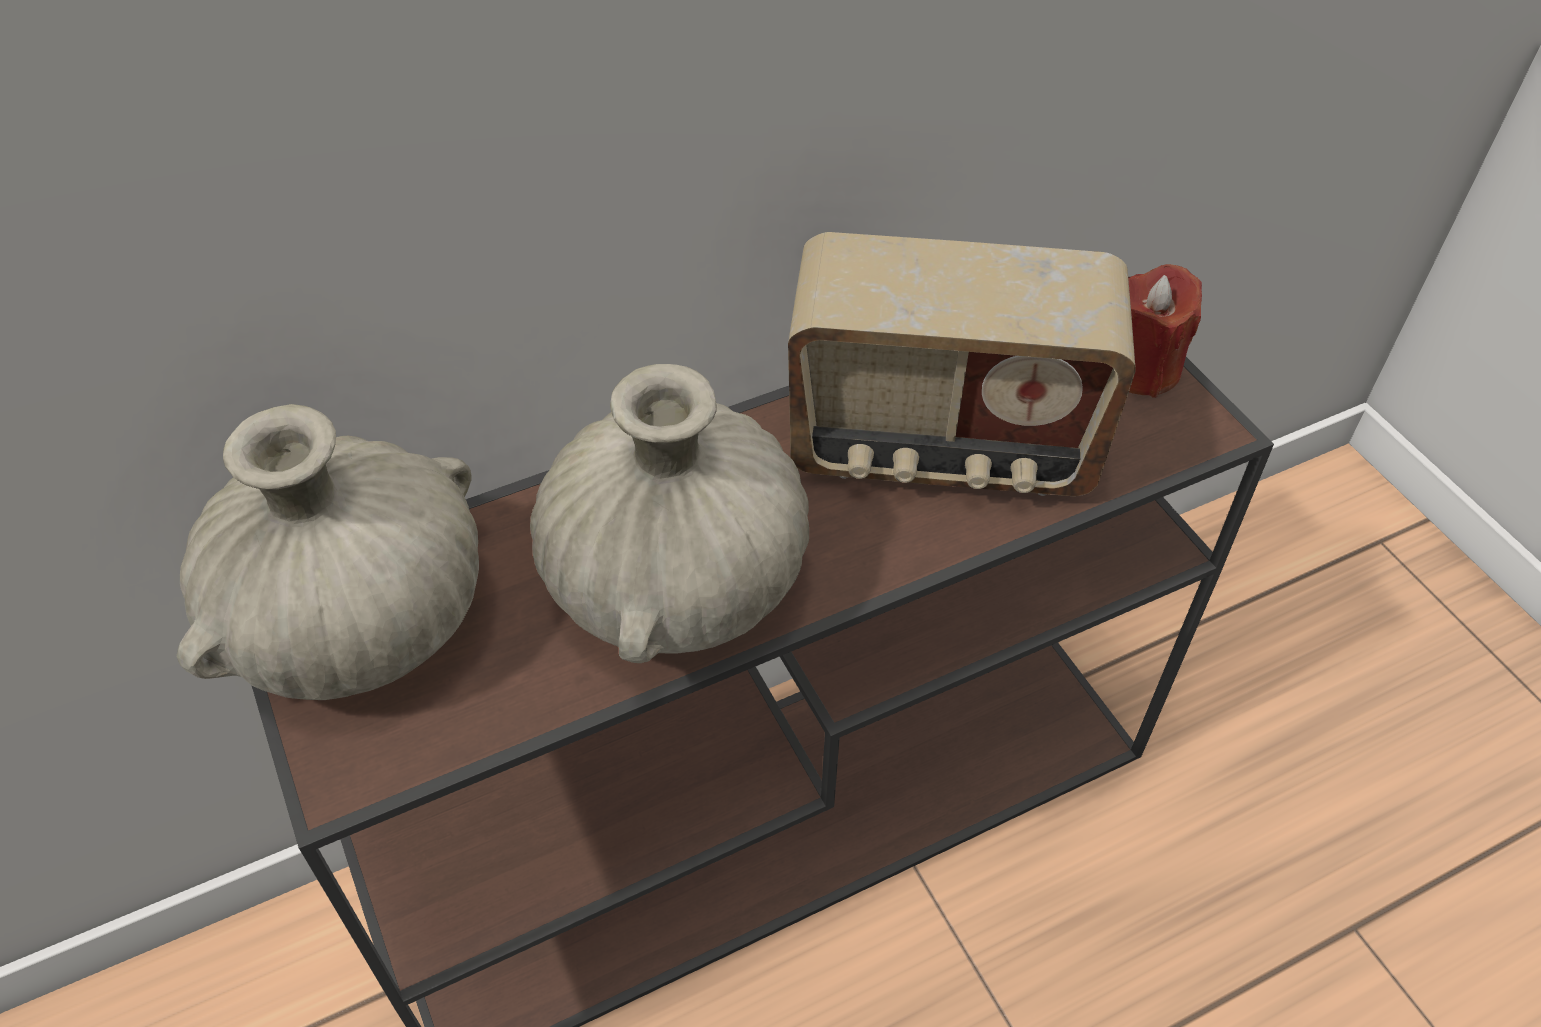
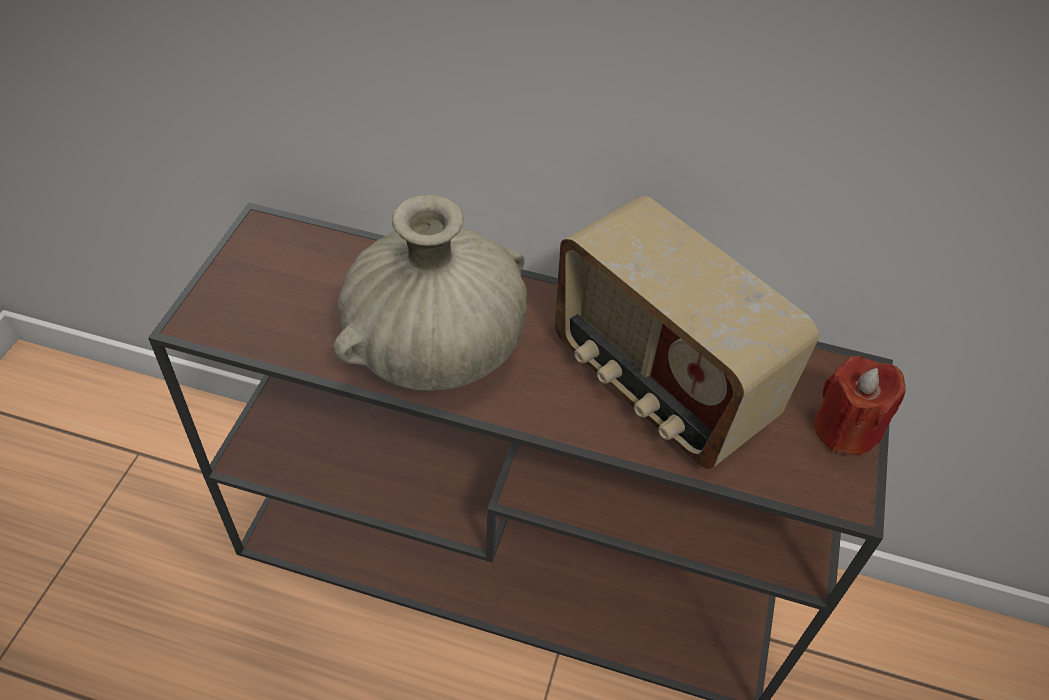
camera: 40 degrees right, 0 degrees up
(360, 623) = (279, 260): beige vase -> none

